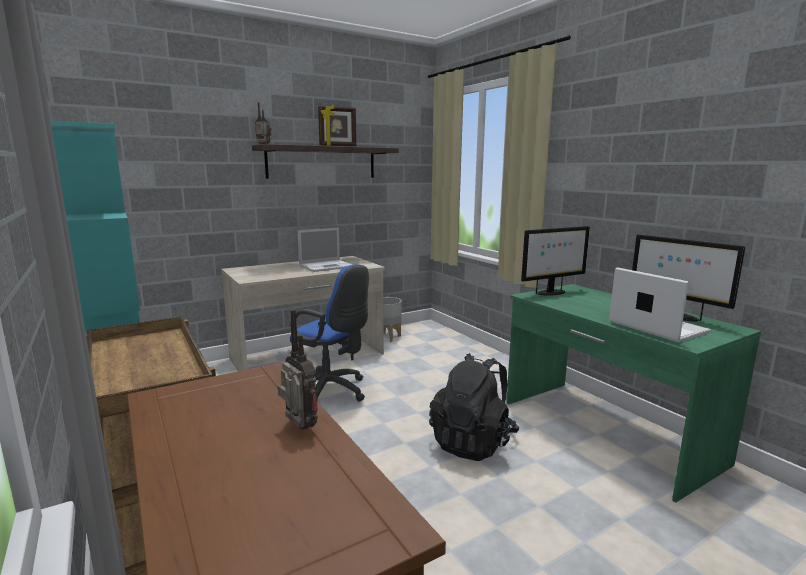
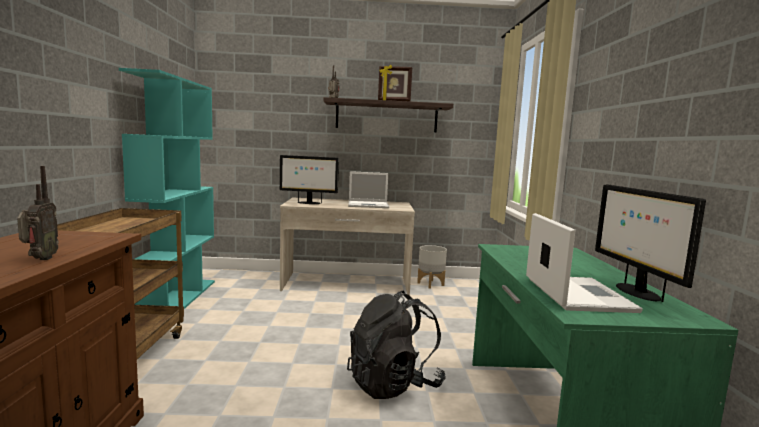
camera: 30 degrees right, 5 degrees down
(331, 392) = (330, 311): blue office chair -> none
(551, 293) = (527, 249): monitor -> monitor (308, 203)

